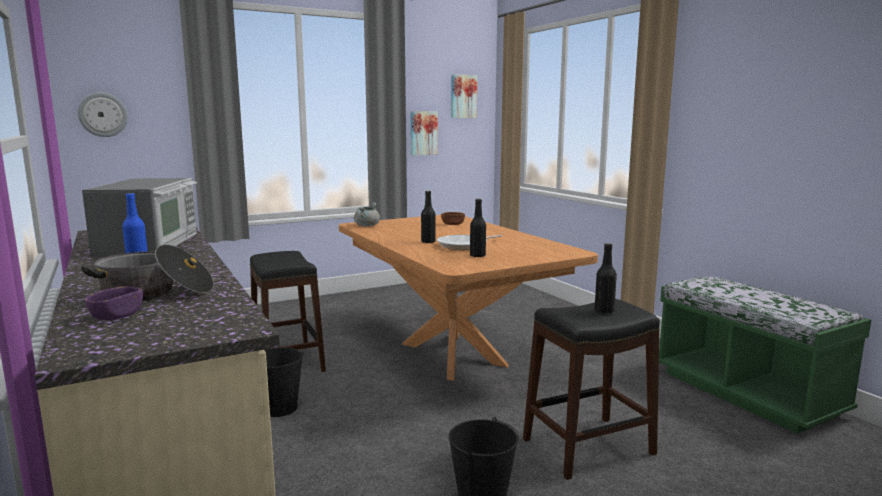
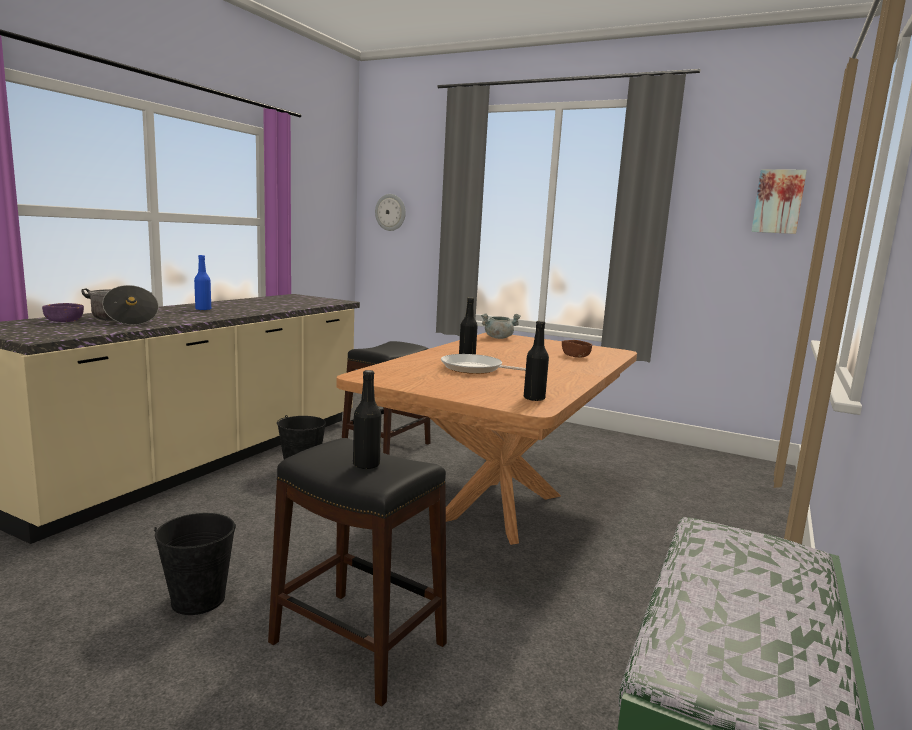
camera: 55 degrees right, 0 degrees up
(151, 244) = (268, 304): microwave -> none
(423, 133) = (702, 249): picture -> none
(477, 255) = (435, 376): black bottle -> black bottle (534, 398)

